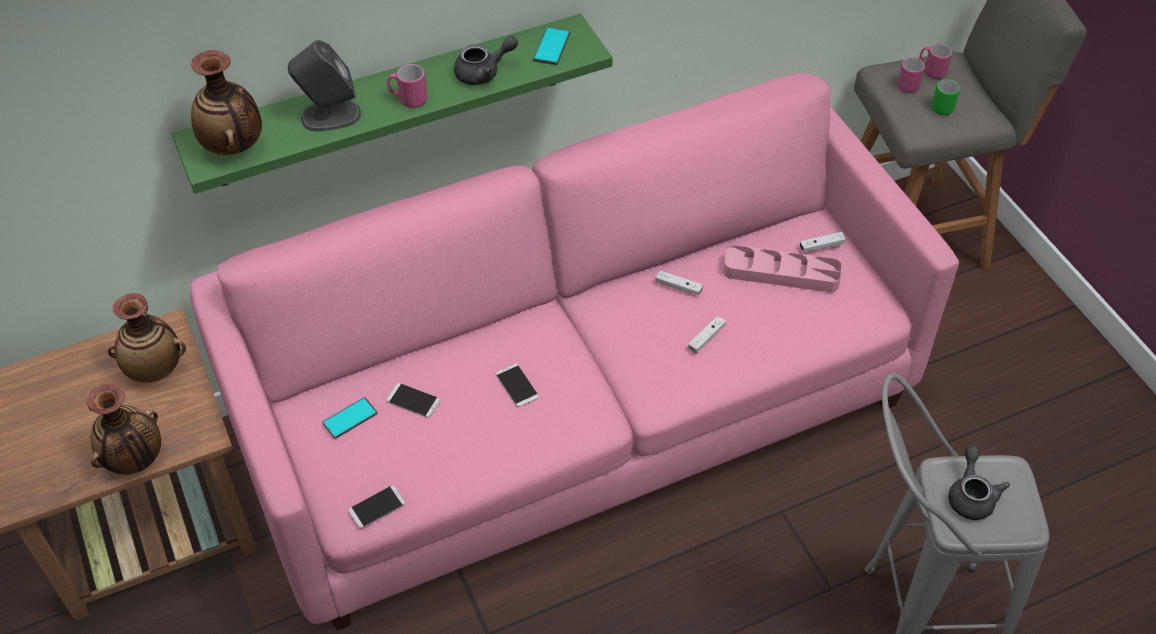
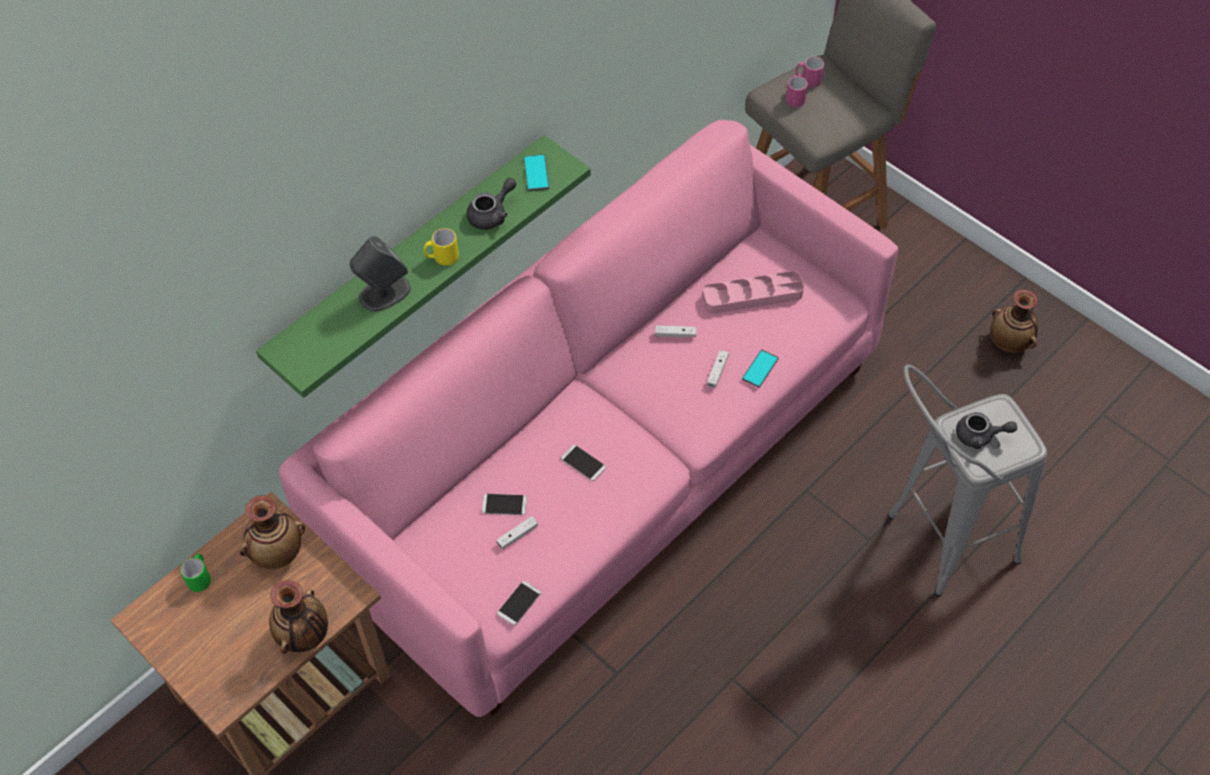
camera: 20 degrees left, 5 degrees up
(234, 146) = (318, 346): vase -> vase (1009, 343)
(350, 418) = (459, 537): phone -> phone (760, 369)
(408, 99) = (442, 258): pink mug -> yellow mug
(821, 246) = (774, 261): white game controller -> white game controller (517, 535)
(943, 106) = (830, 110): green mug -> green mug (200, 578)
(971, 495) = (980, 436): grey teapot -> grey teapot turned 120 degrees clockwise

